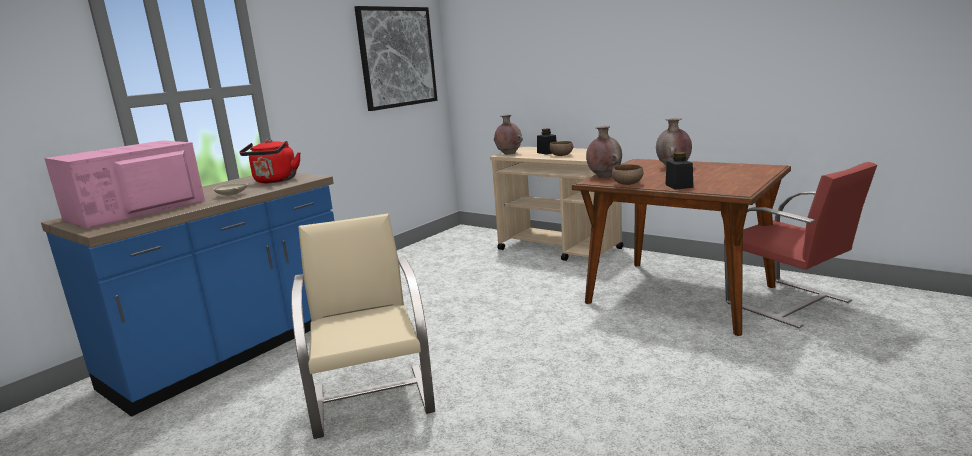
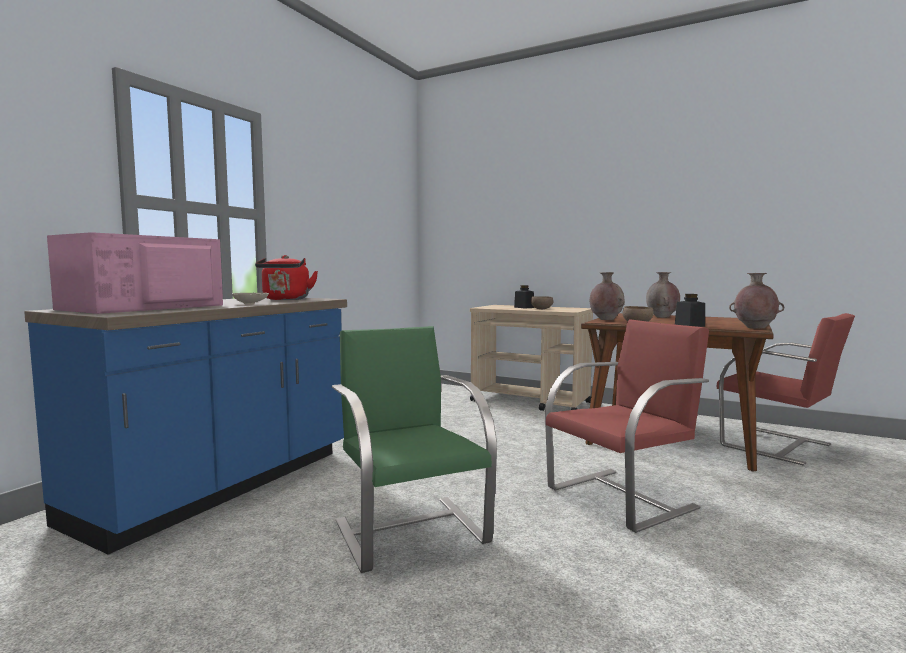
camera: 10 degrees left, 10 degrees down
(372, 398) = (410, 530): beige chair -> green chair
(397, 57) = (381, 212): picture -> none
(508, 154) = (487, 307): brown vase -> brown vase (754, 328)
(583, 366) = (623, 498): none -> red chair

